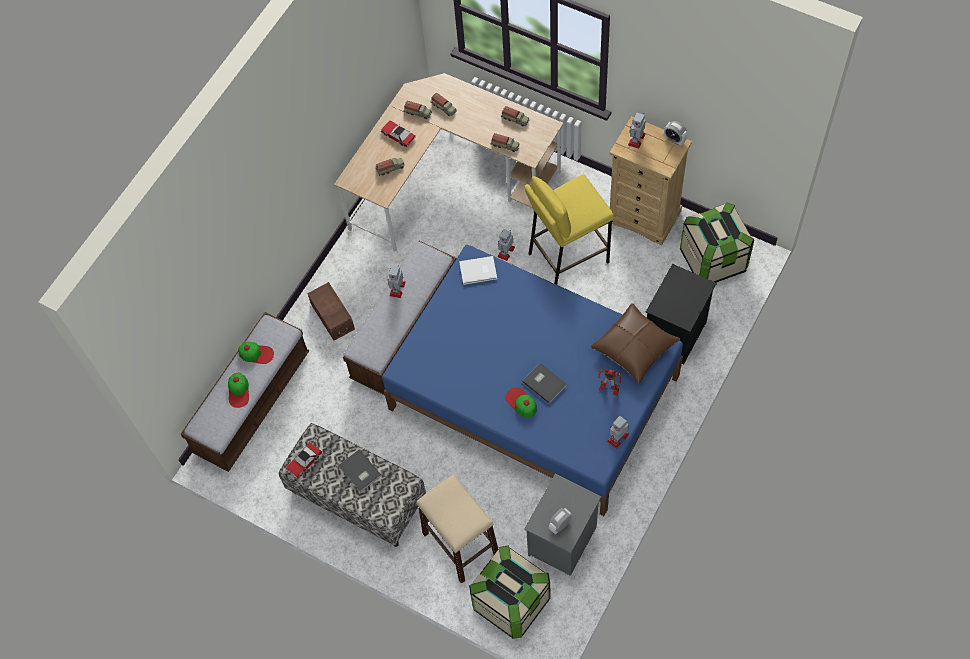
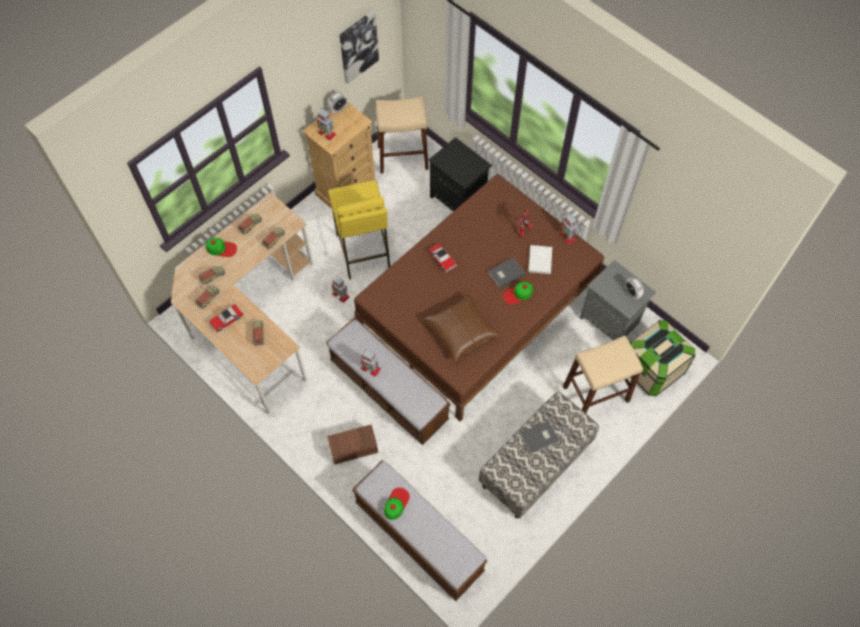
camera: 80 degrees left, 0 degrees up
(239, 391) = (430, 527): cap -> cap (221, 248)
(304, 462) = (518, 482): toy car -> toy car (442, 259)
(479, 271) = (385, 295): white book -> white book (541, 260)
(533, 393) = (478, 308): blue bed -> brown bed
(634, 347) = (493, 204): brown pillow -> brown pillow (461, 331)
(713, 259) = (402, 157): storage box -> beige stool
(732, 115) = (358, 46): none -> picture

